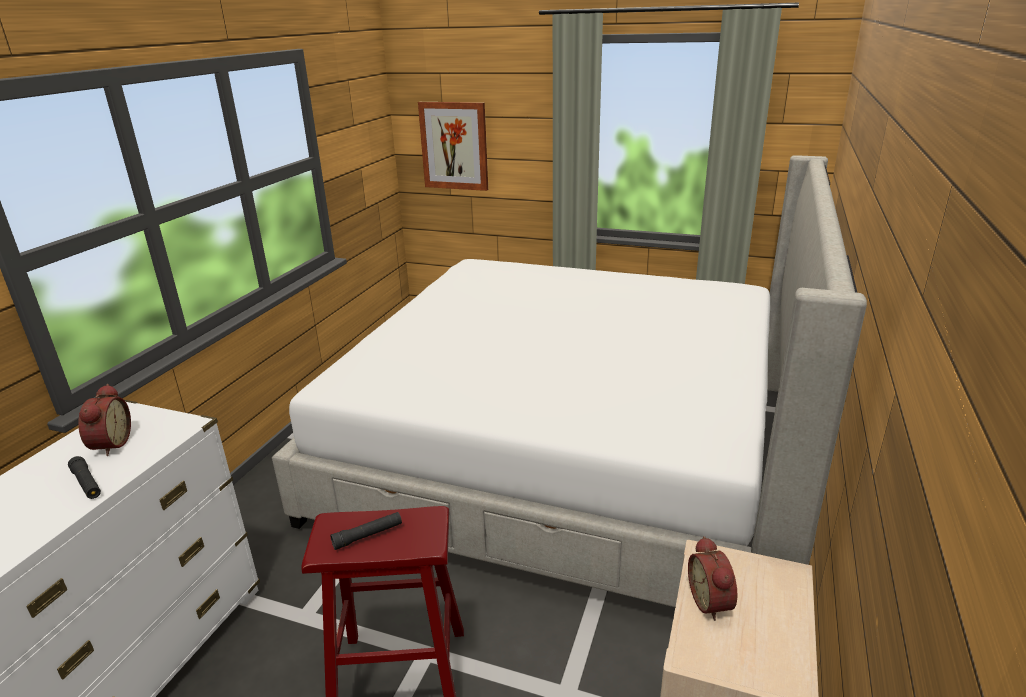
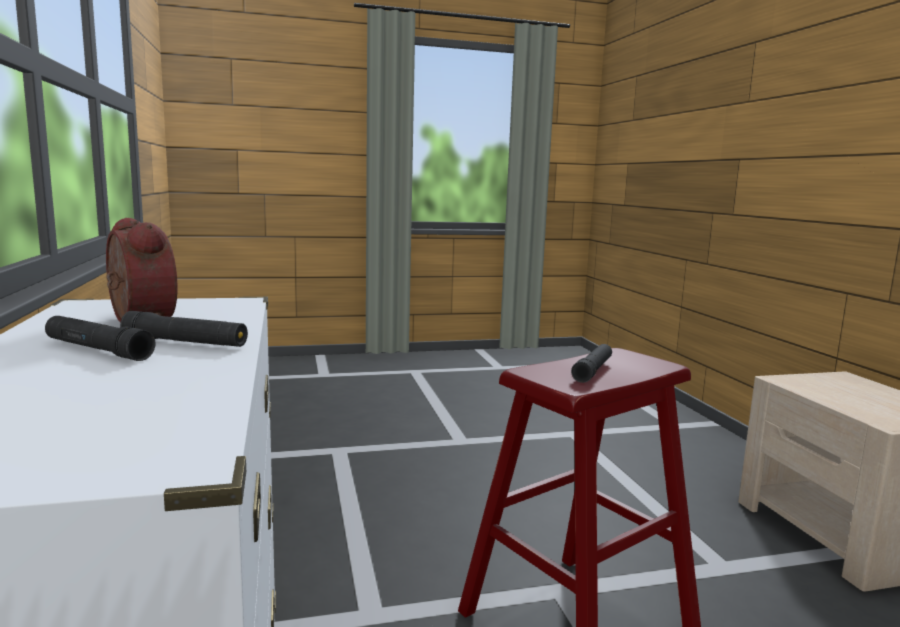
camera: 35 degrees left, 15 degrees down
(49, 481) = (98, 350): none -> black flashlight
(454, 146) = (247, 137): picture -> none
(572, 450) = (478, 412): bed -> none
(712, 601) = (838, 397): alarm clock -> none

